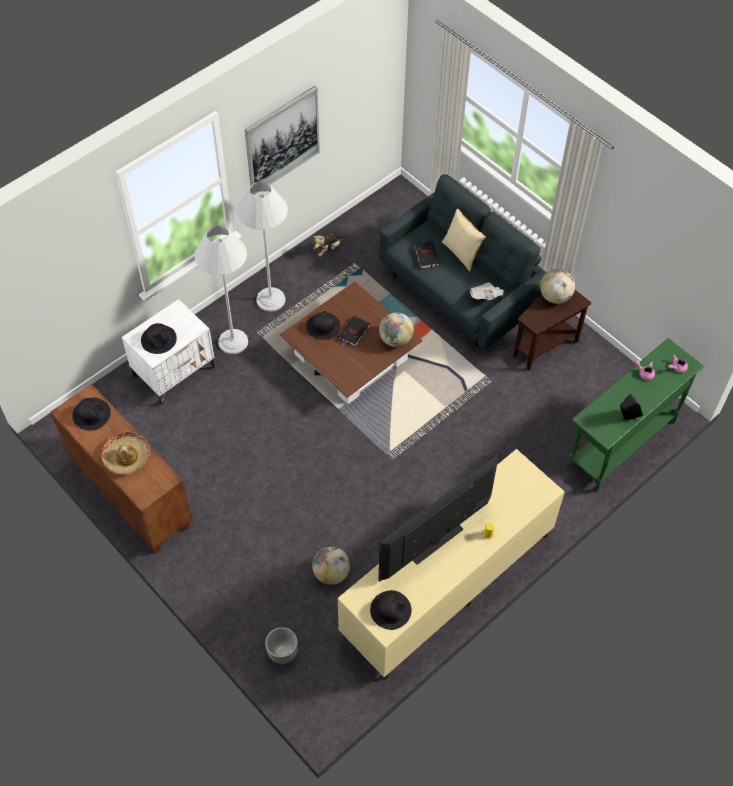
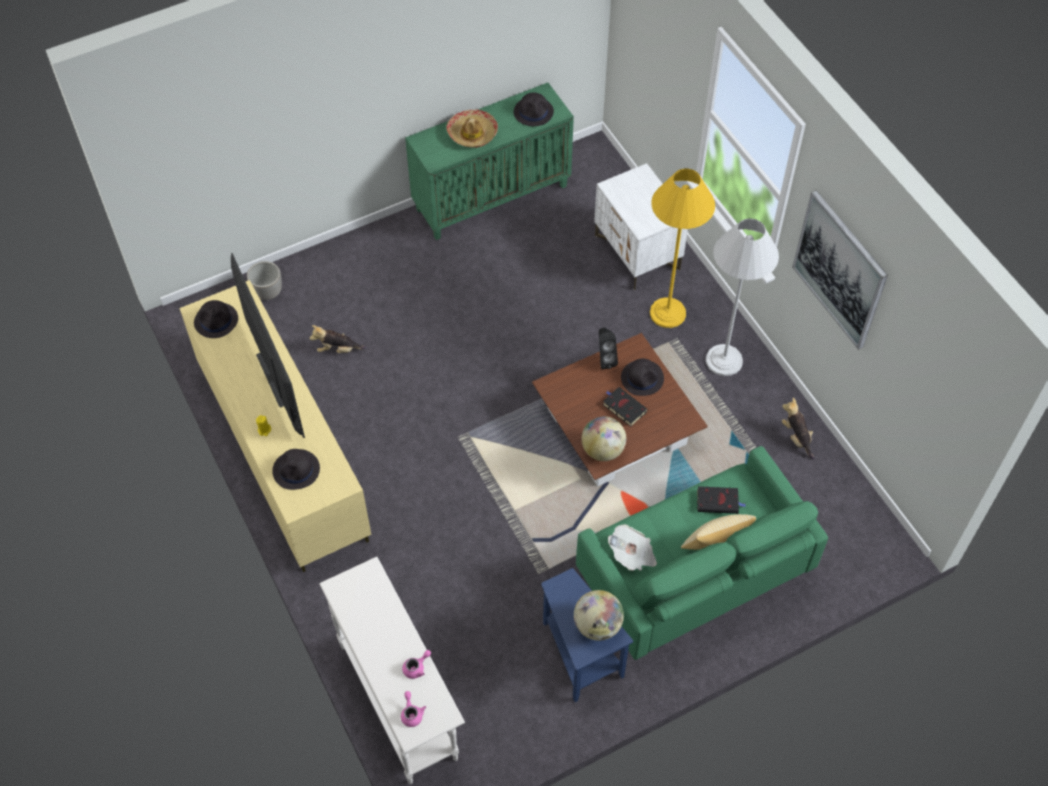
camera: 105 degrees right, 0 degrees up
(130, 494) = (492, 197): brown cabinet -> green cabinet
(159, 339) = (634, 194): black hat -> black hat (296, 470)
(233, 342) = (668, 313): white floor lamp -> yellow floor lamp
(331, 573) = (338, 349): globe -> plush toy
(459, 292) = (693, 575): grey sofa -> green sofa
(545, 344) = (580, 657): brown side table -> blue side table
(620, 444) = (398, 701): green console table -> white console table
(626, 418) = (355, 620): black speaker -> black speaker (605, 359)

